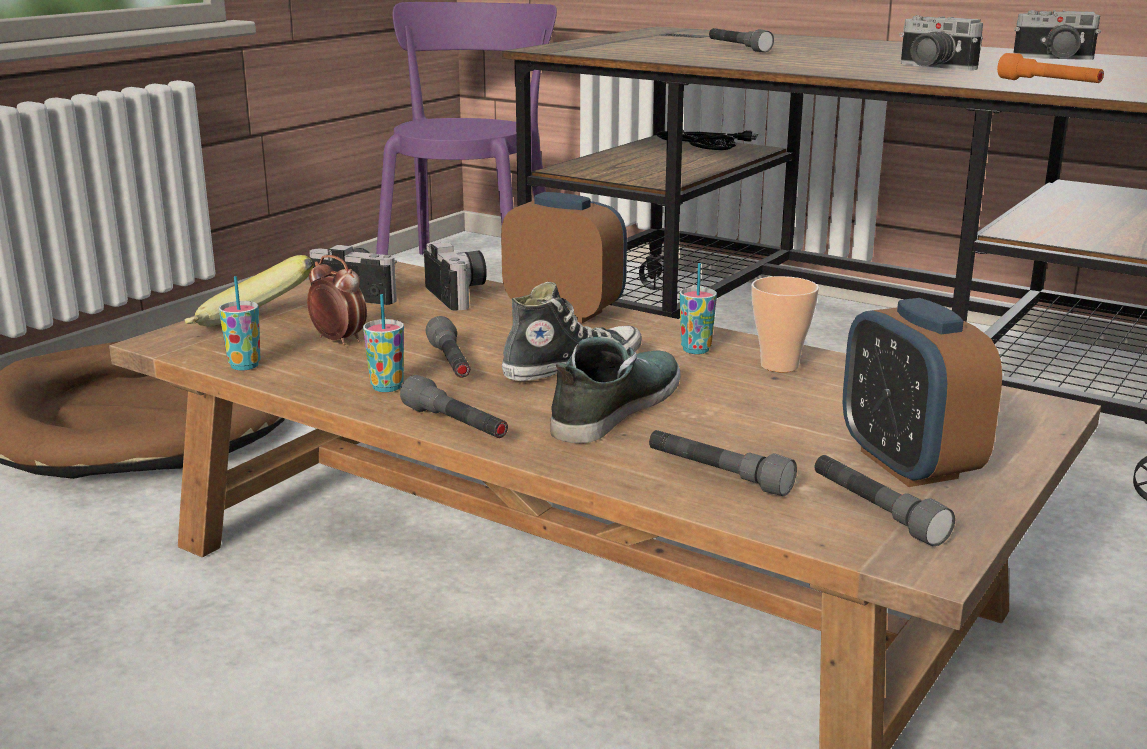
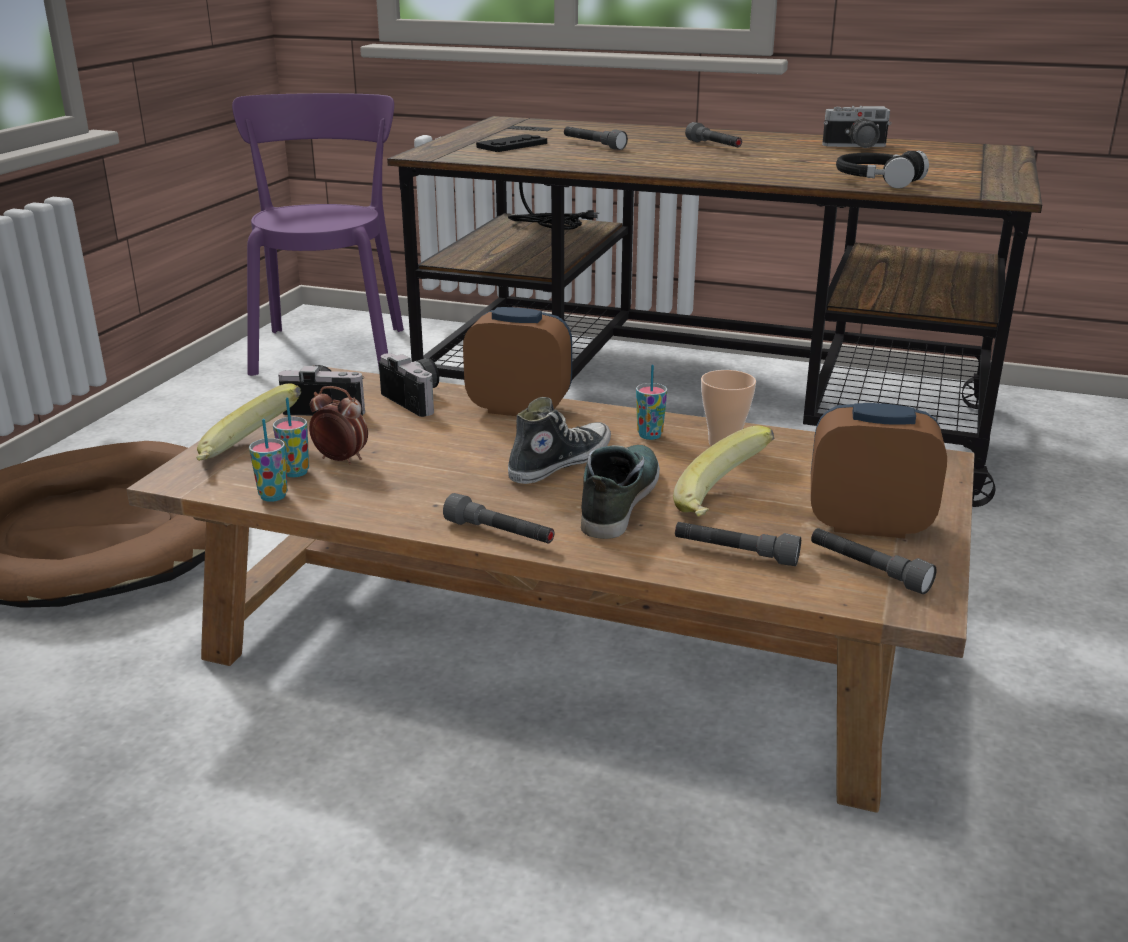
camera: 15 degrees left, 5 degrees up
(387, 387) = (416, 503): cup -> cup (295, 472)
(451, 363) = (455, 472): grey flashlight -> grey flashlight (714, 146)
(647, 46) = (512, 145): none -> black game controller
(737, 425) = (723, 504): none -> banana
(908, 464) = (868, 524): alarm clock -> alarm clock turned 135 degrees clockwise
(930, 67) = (771, 163): camera -> none
(1049, 84) = (877, 180): orange flashlight -> black headphones

